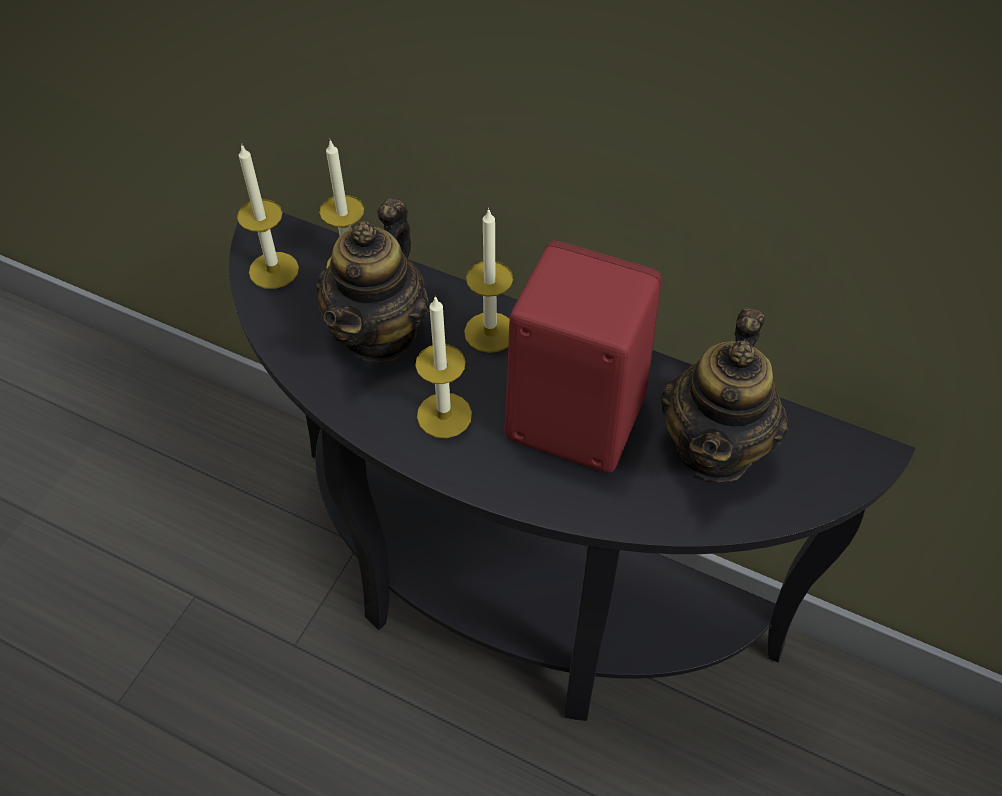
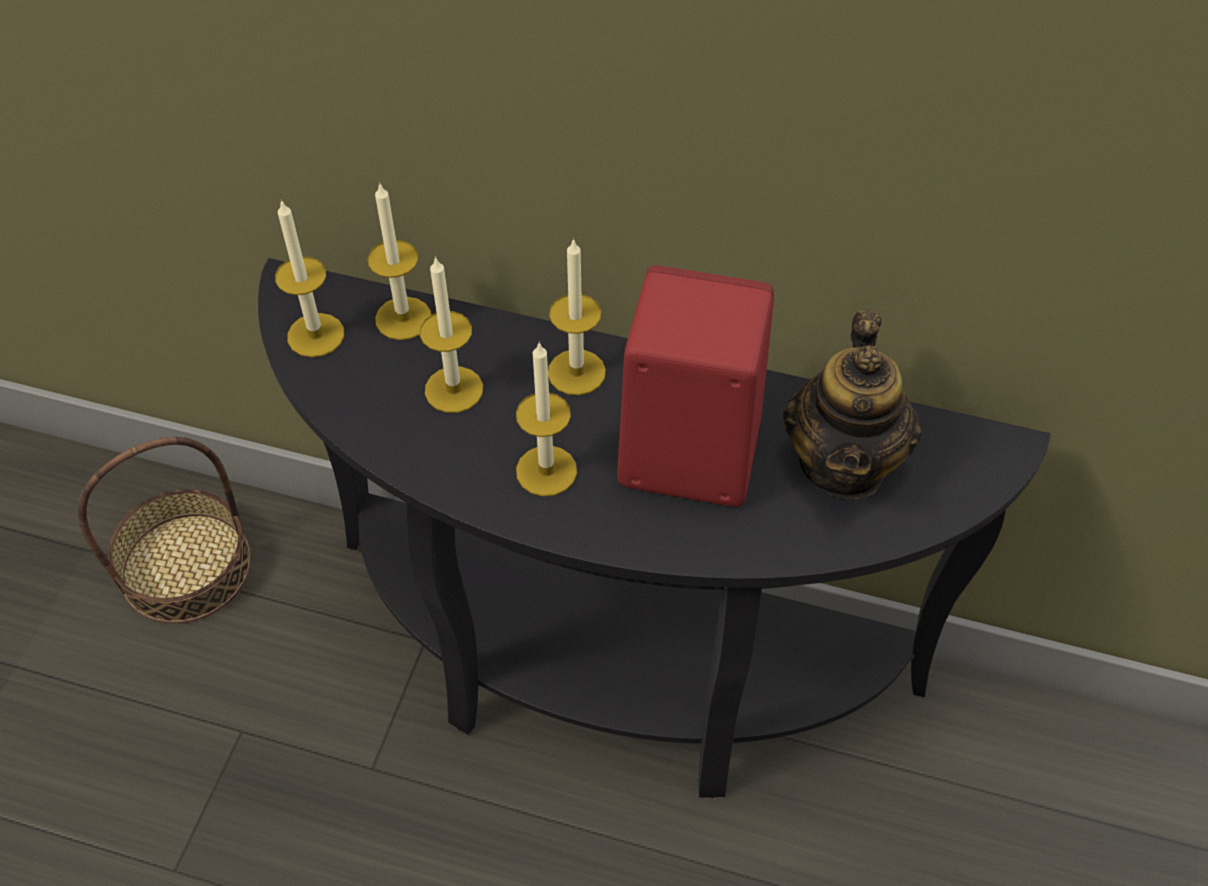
camera: 10 degrees left, 0 degrees up
(180, 453) = (186, 567): none -> basket
(380, 333) = (454, 389): teapot -> candle

